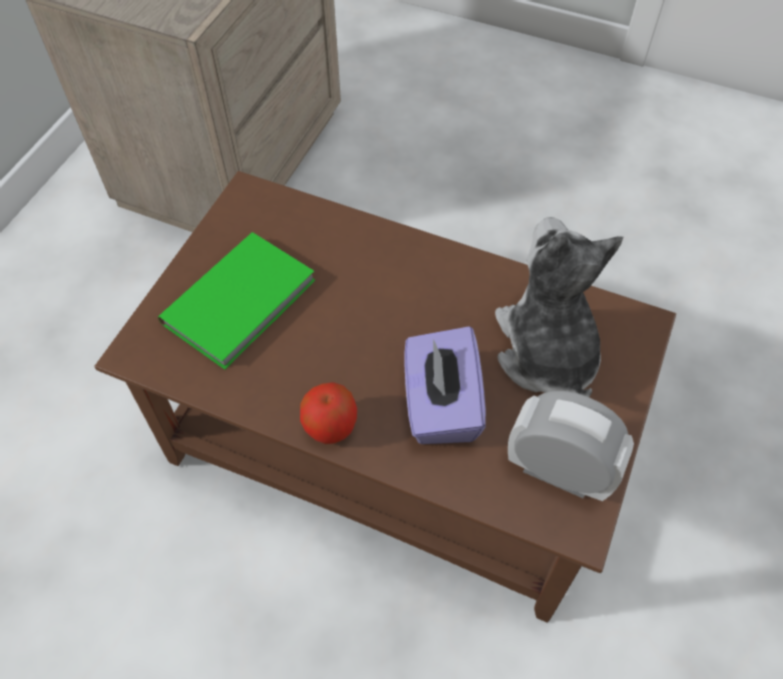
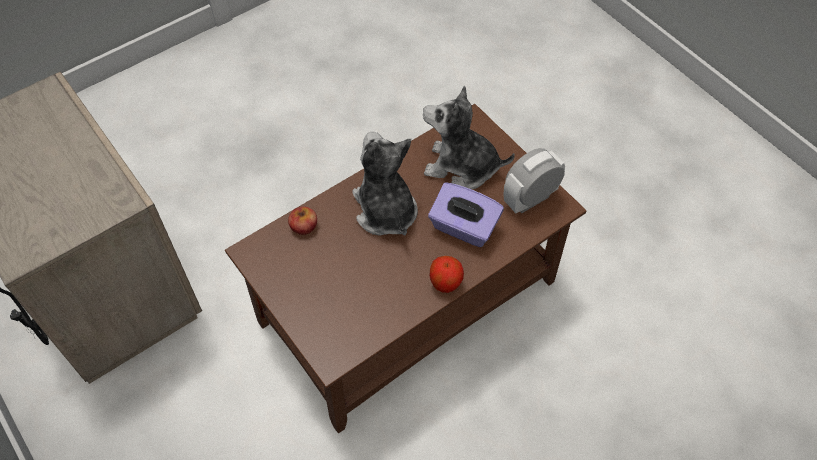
camera: 60 degrees left, 0 degrees up
(243, 302) = (333, 289): green book -> none
(319, 225) = (303, 226): none -> apple
(403, 297) = (385, 210): none -> plush toy

